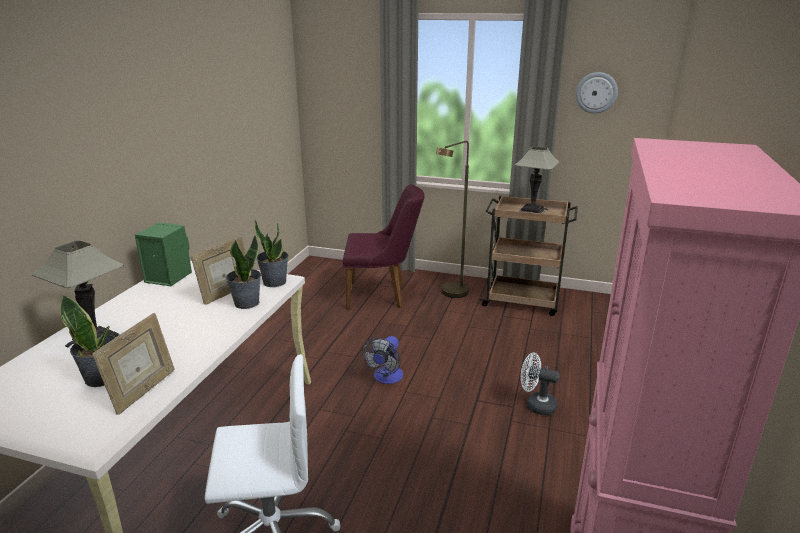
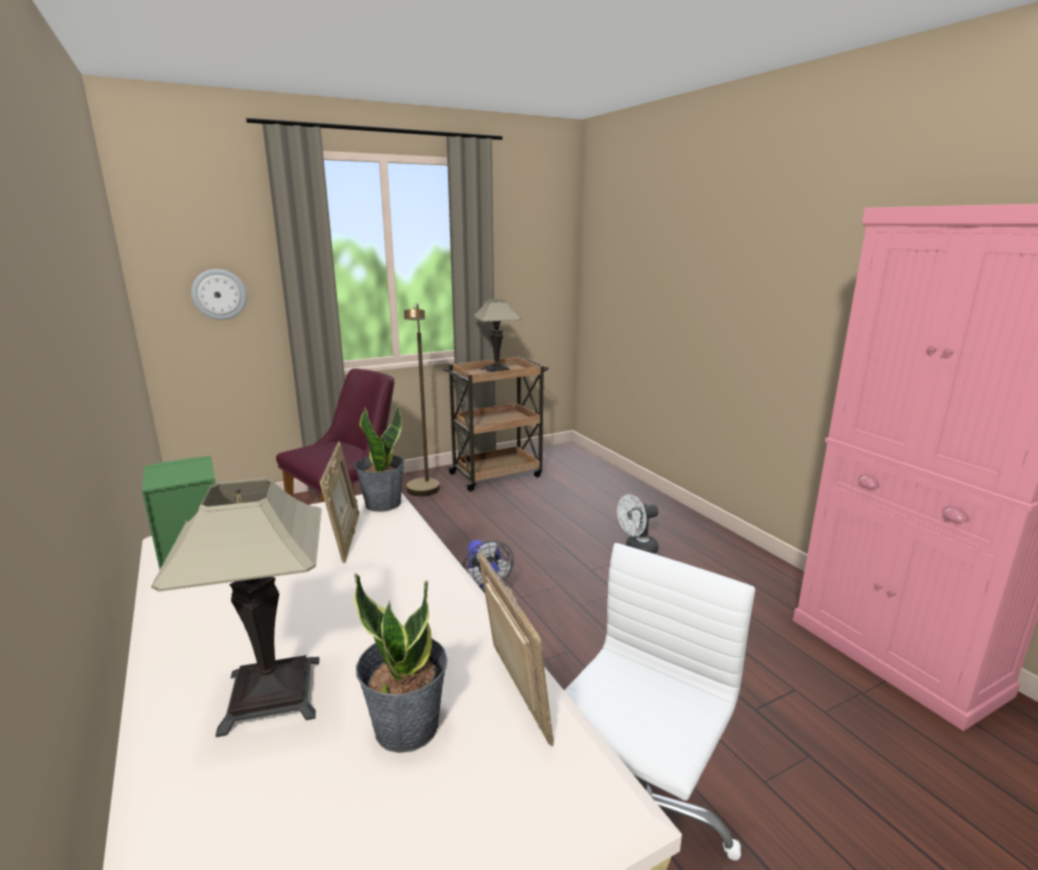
camera: 45 degrees left, 5 degrees down
(246, 303) = (400, 537): potted plant -> none
(596, 92) = (518, 242): wall clock -> wall clock (219, 294)

